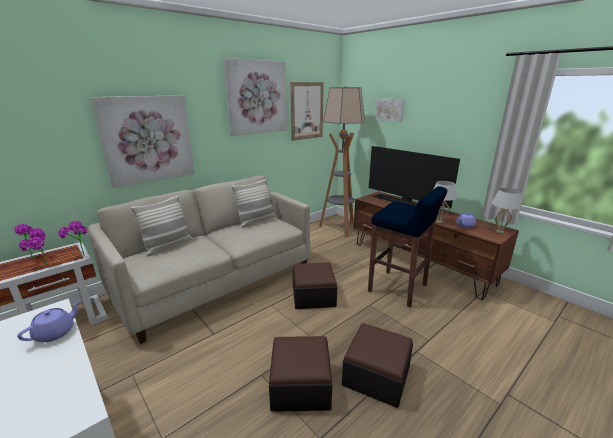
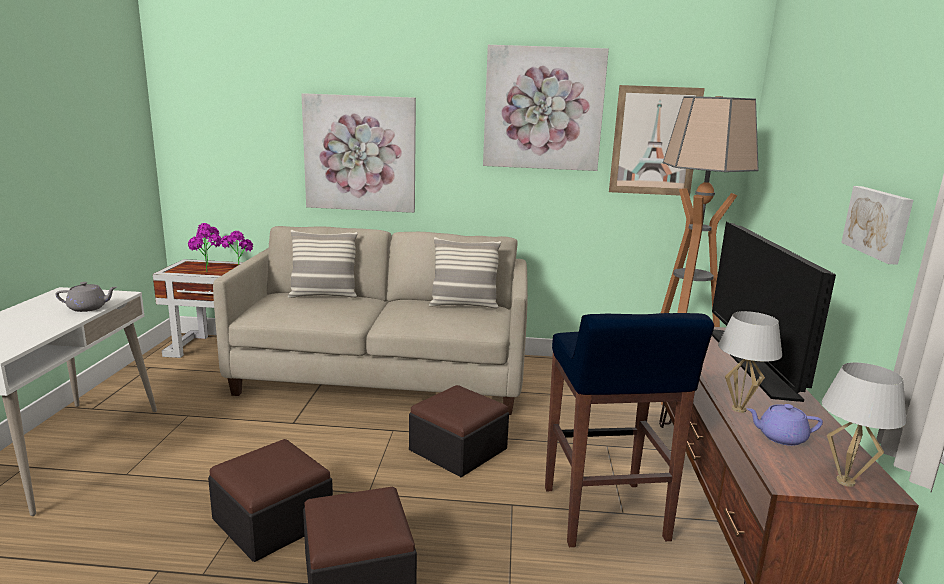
camera: 45 degrees right, 5 degrees down
(56, 332) = (88, 308): purple teapot -> grey teapot
(390, 109) = (806, 150): picture -> picture (879, 223)

